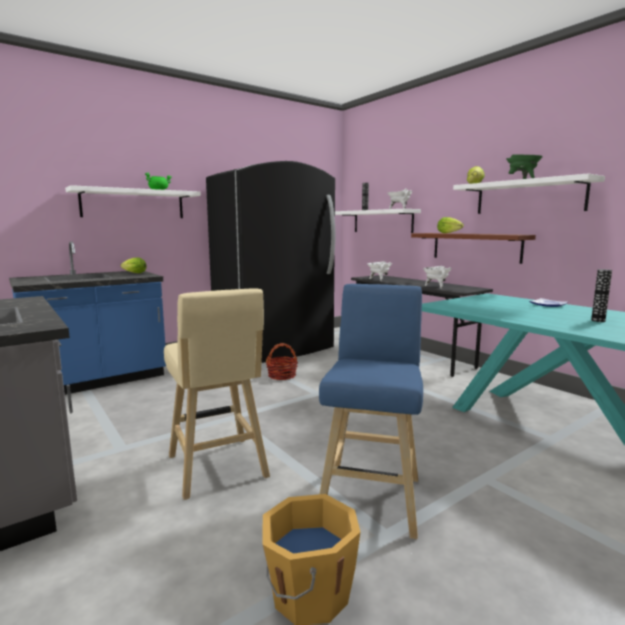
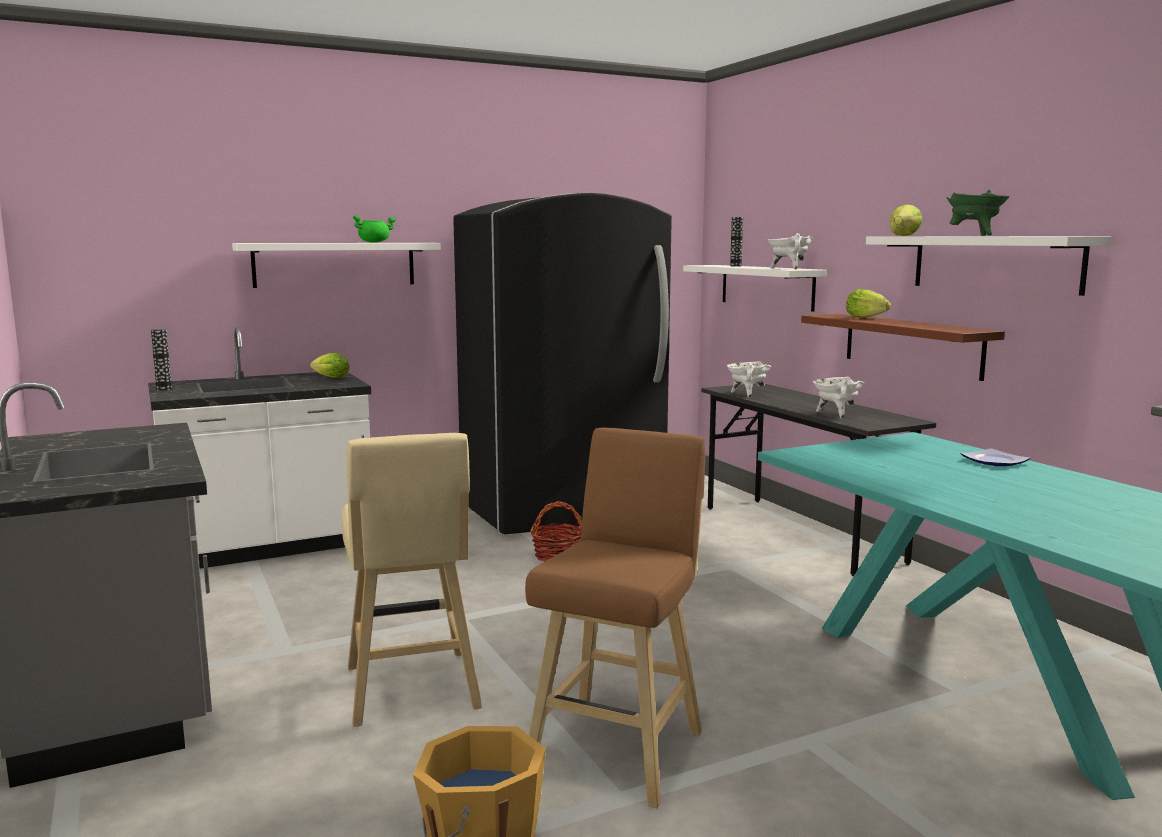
camera: 10 degrees right, 0 degrees up
(97, 380) = (269, 546): blue counter -> white counter
(371, 496) = (620, 747): blue stool -> brown stool
(598, 320) = (1040, 498): vase -> vase (164, 389)

